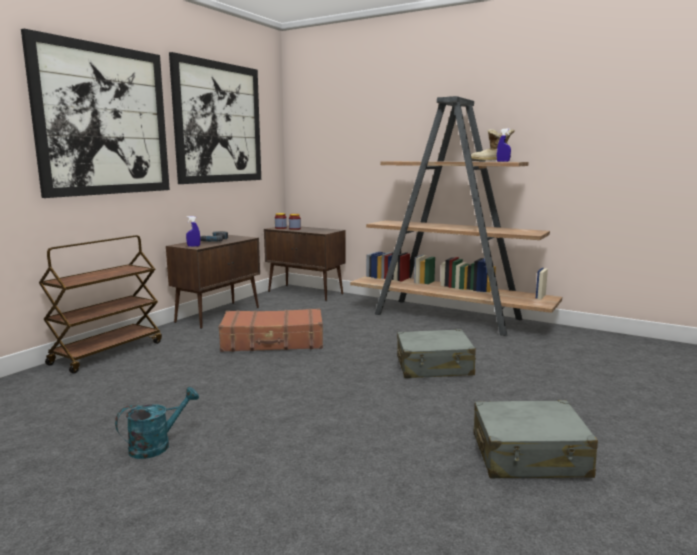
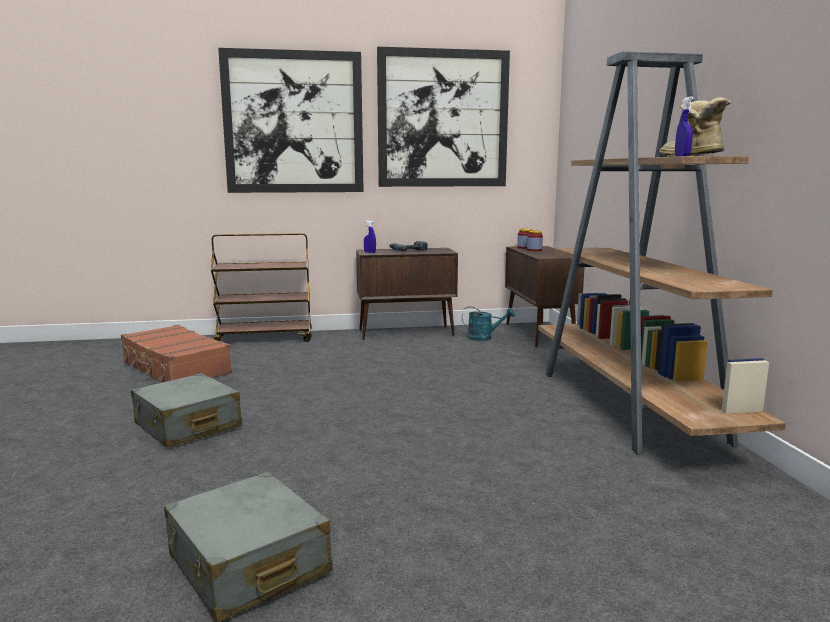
camera: 50 degrees right, 0 degrees up
(157, 445) = (121, 406): turquoise watering can -> turquoise watering can (484, 338)
(273, 342) = (378, 368): brown suitcase -> brown suitcase (175, 368)
(434, 366) = (439, 445): grey suitcase -> grey suitcase (187, 426)

